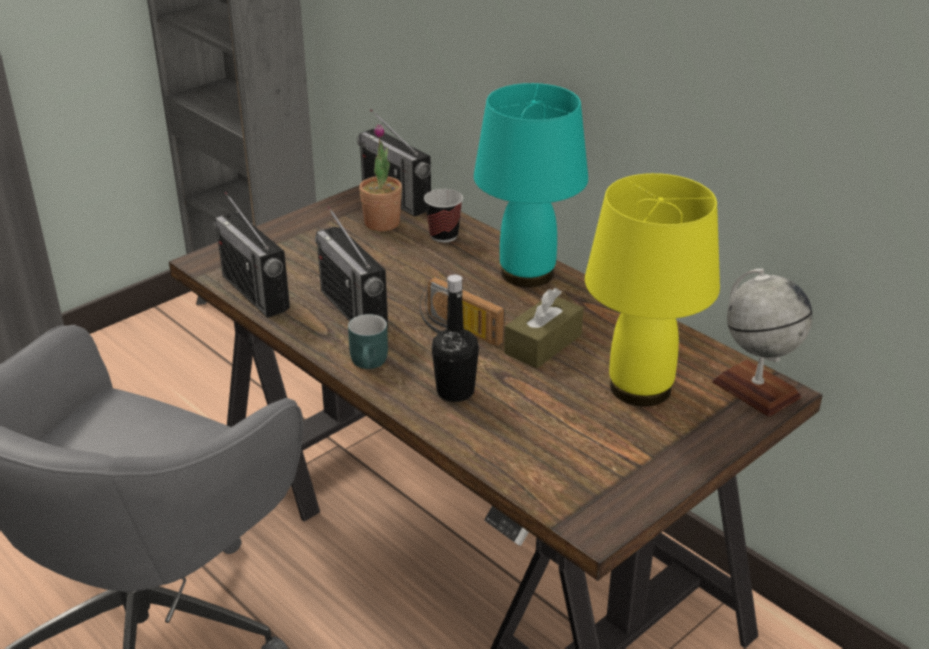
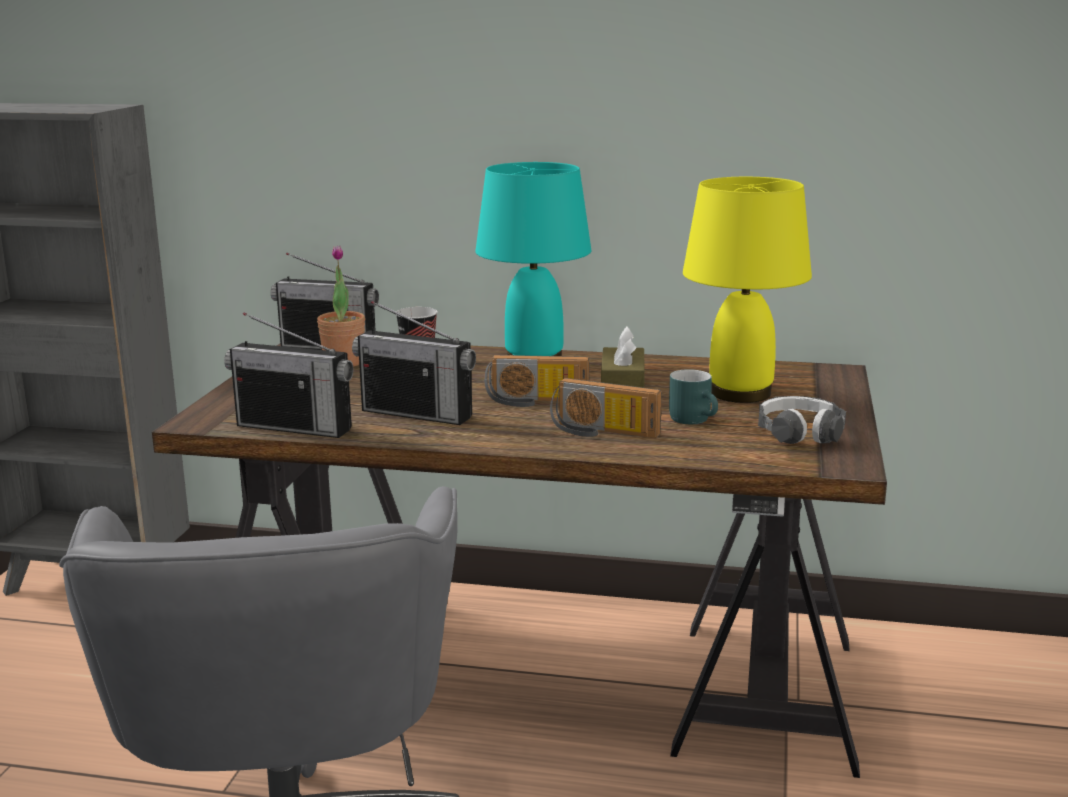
camera: 35 degrees left, 15 degrees down
(371, 363) = (496, 437): turquoise mug -> turquoise mug (696, 420)
(455, 391) = (601, 432): black bottle -> radio
(617, 463) = (800, 432): none -> headphones
(755, 389) = (819, 373): globe -> none

